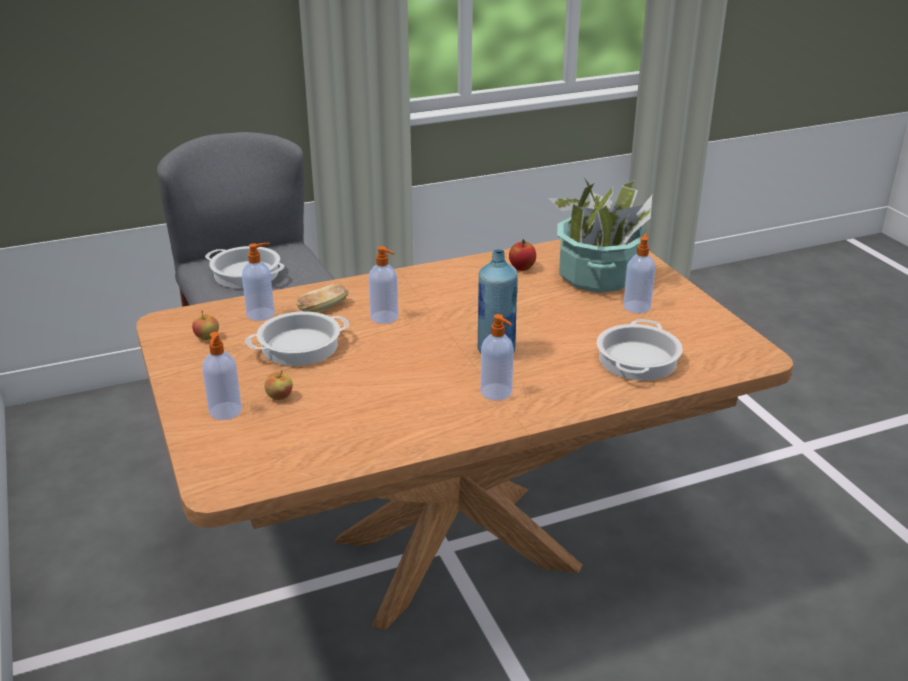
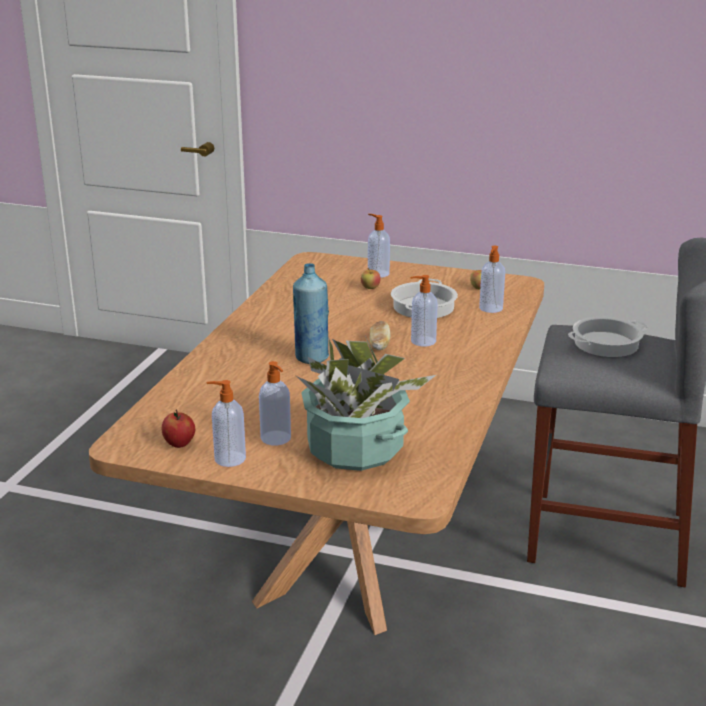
camera: 130 degrees right, 5 degrees down
(323, 308) = (470, 328): bread -> bread (379, 345)
(497, 392) = (265, 339): soap dispenser -> soap dispenser (228, 459)
(522, 268) = (426, 423): apple -> apple (179, 444)
(638, 360) = (210, 398): cooking pot -> none

